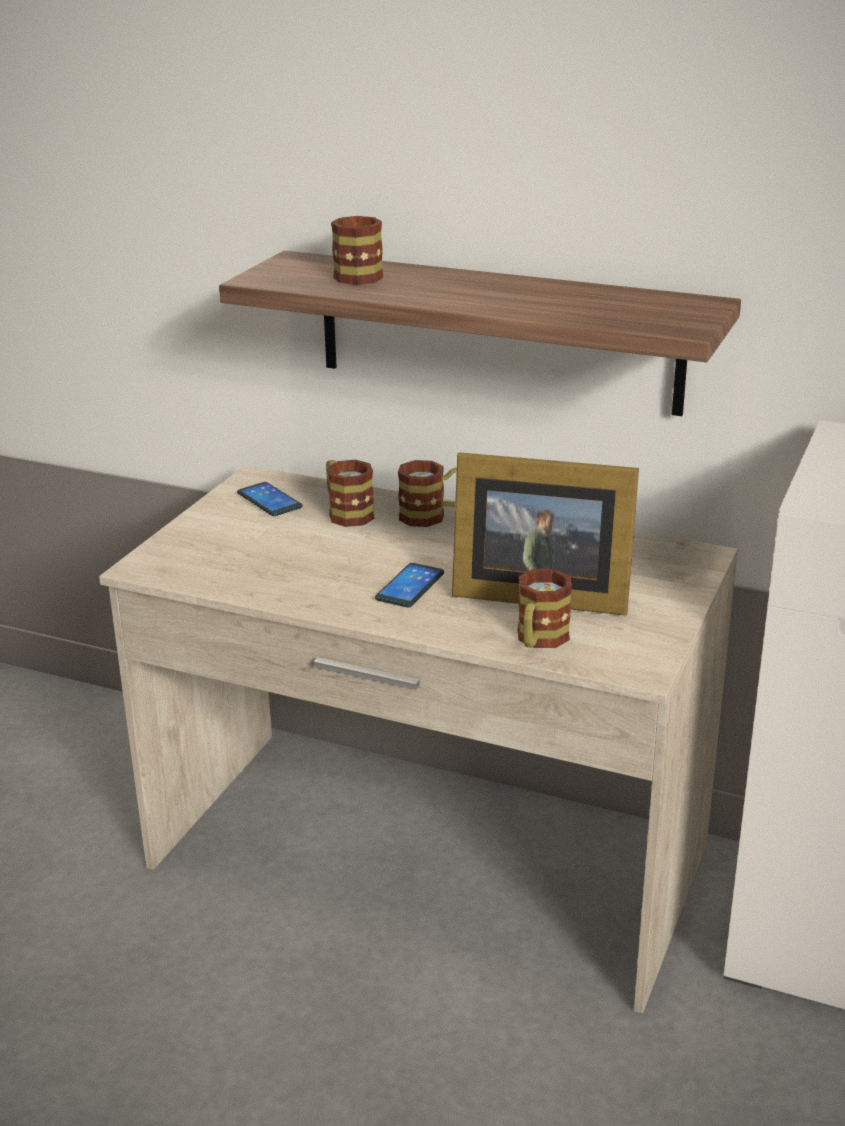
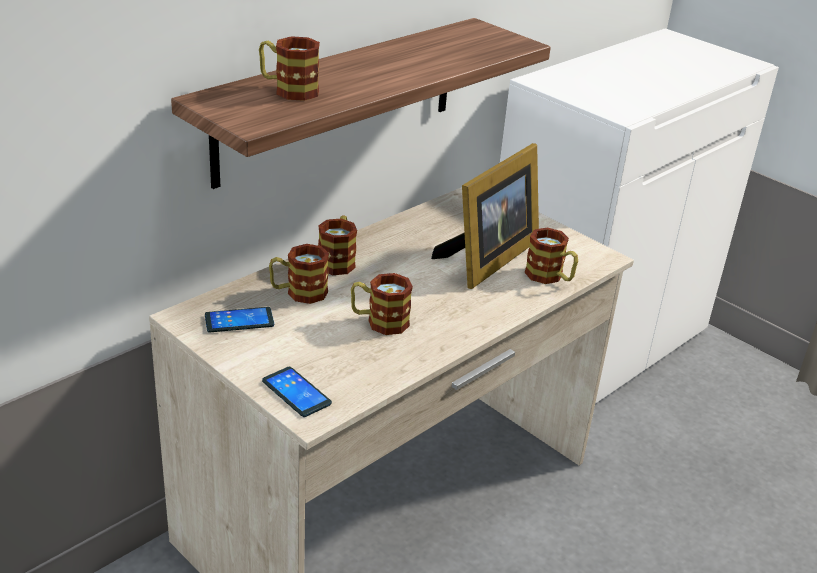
camera: 70 degrees left, 5 degrees up
(331, 562) = (379, 321): none -> mug
(410, 586) = (443, 300): phone -> phone (296, 392)

